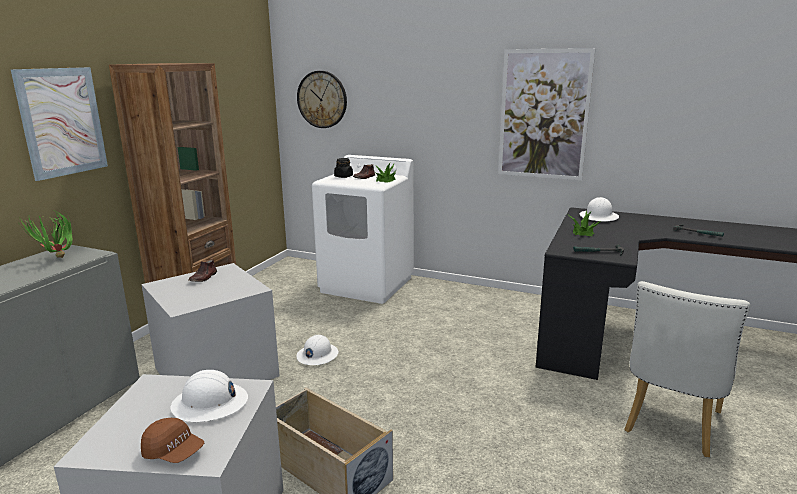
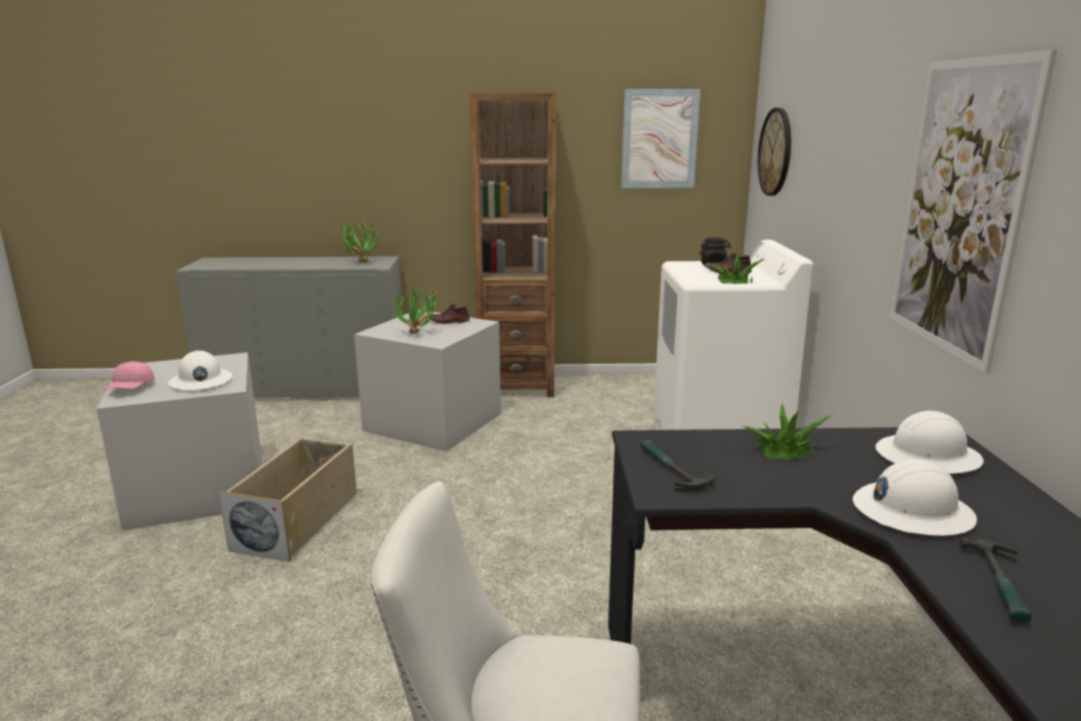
camera: 65 degrees right, 0 degrees up
(62, 122) = (417, 145): picture -> picture (659, 139)
(174, 452) = (131, 388): brown cap -> pink cap
(219, 292) = (420, 334): none -> potted plant
(317, 355) = (503, 458): white hard hat -> white hard hat (911, 511)

